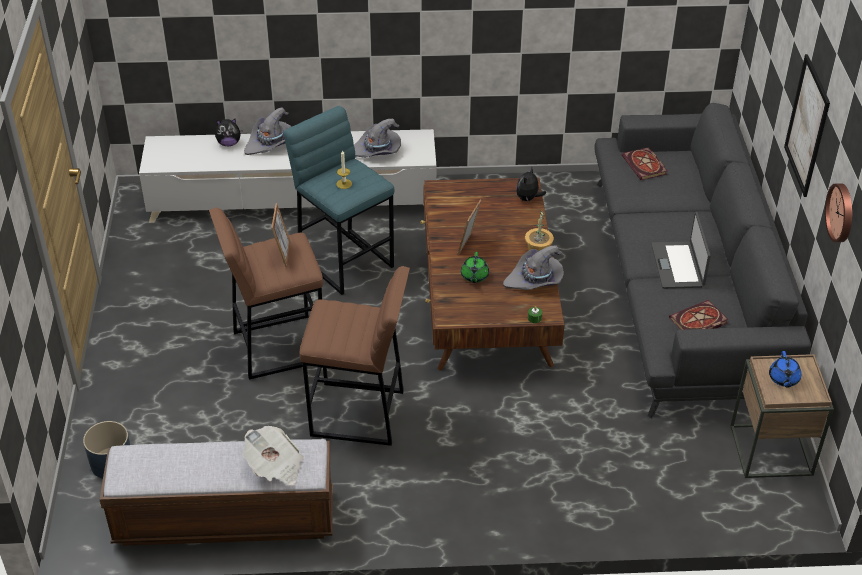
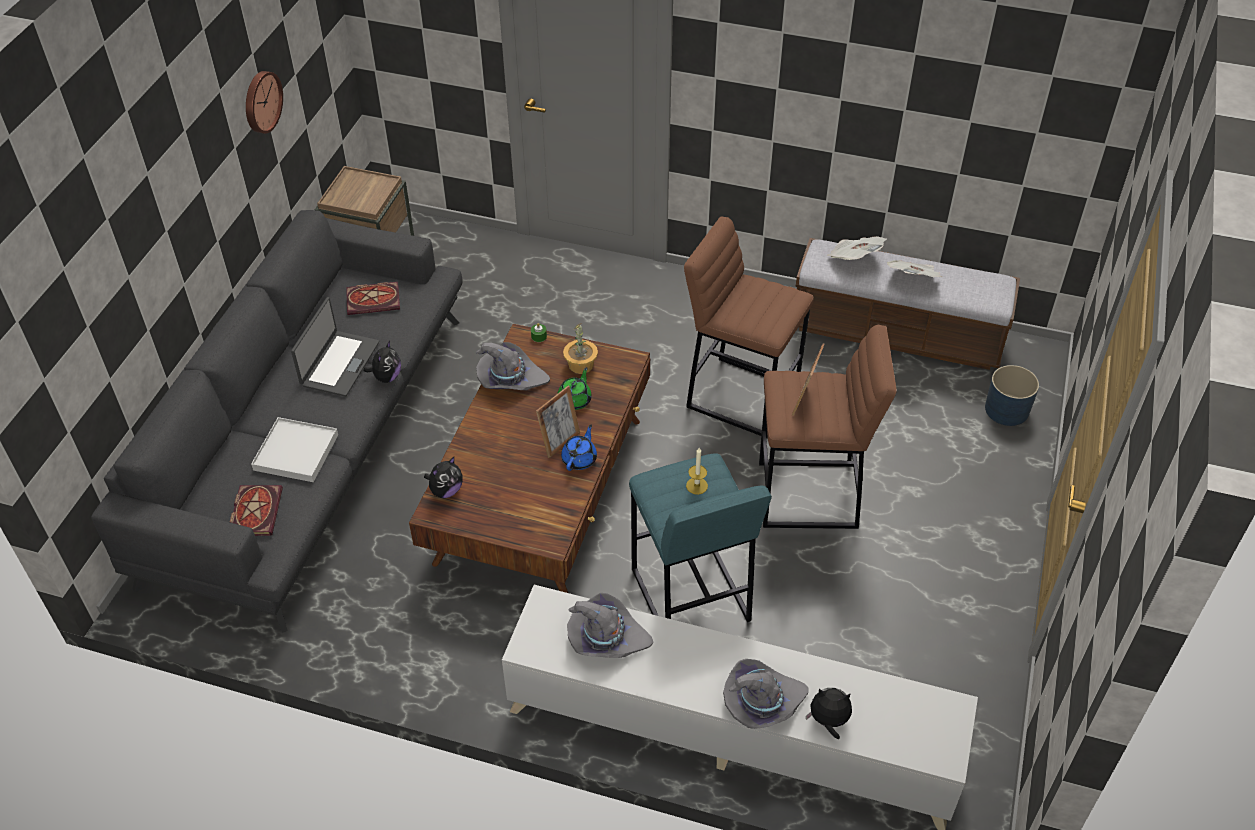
camera: 160 degrees left, 5 degrees up
(210, 457) = (913, 280): none -> newspaper
(537, 249) = (482, 415): potted plant -> potted plant (581, 365)
(634, 268) = (386, 377): none -> plush toy
(652, 202) = (296, 452): none -> white tray
(783, 379) = (364, 193): blue teapot -> blue teapot (580, 459)
(807, 126) = (186, 186): picture -> none

